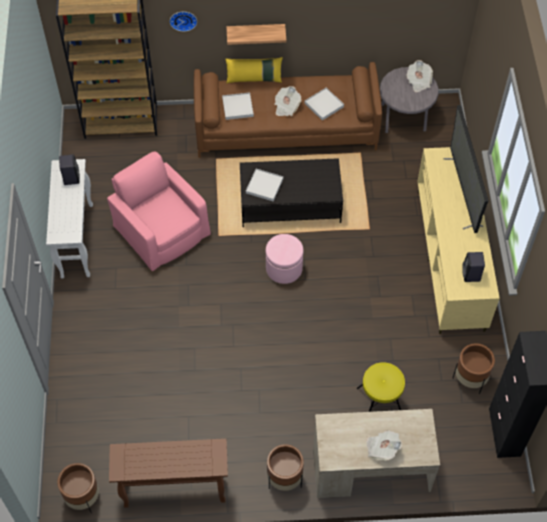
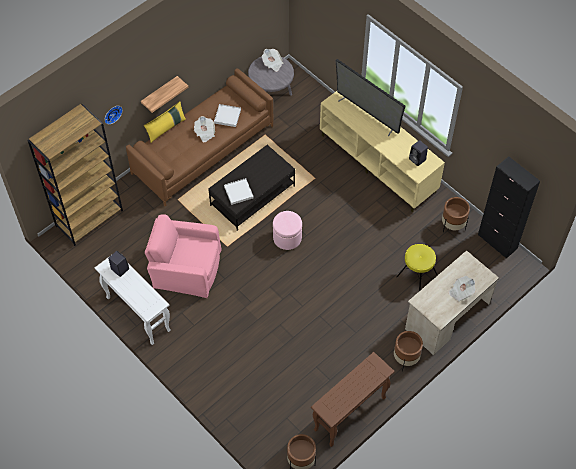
camera: 40 degrees left, 0 degrees up
(238, 107) = (174, 153): white tray -> none

